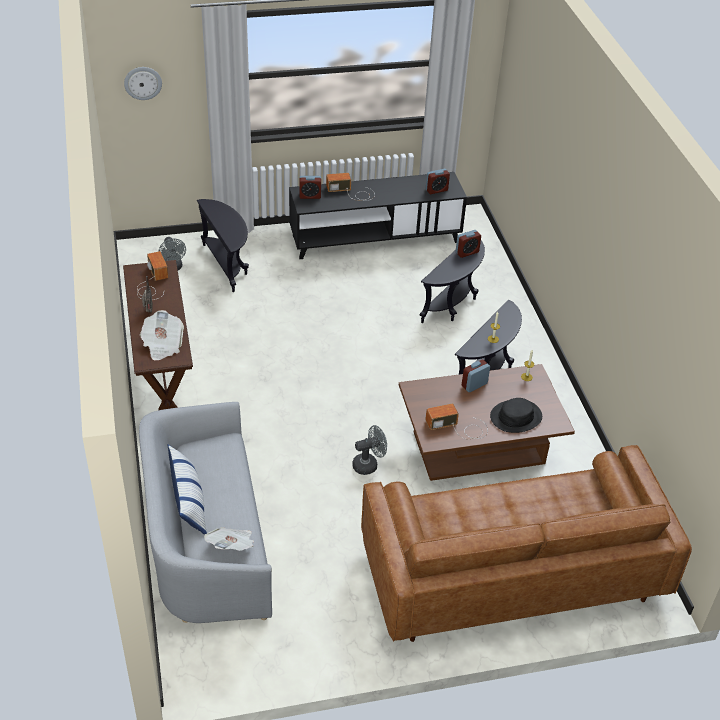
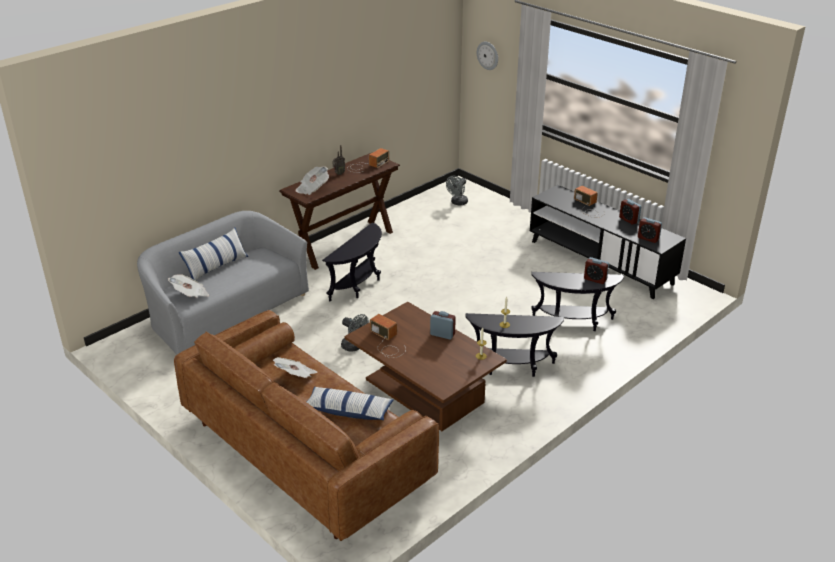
camera: 60 degrees right, 10 degrees down
(227, 265) = (487, 219): black side table -> black side table (359, 285)
(310, 196) = (559, 194): alarm clock -> alarm clock (629, 220)
(464, 517) = (296, 376): none -> newspaper
(515, 417) = (427, 365): black hat -> none
(545, 501) = (348, 411): none -> pillow

